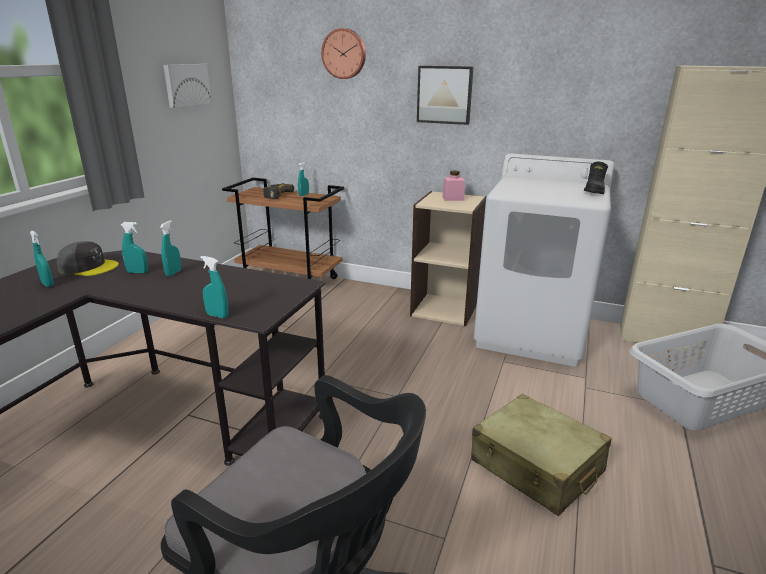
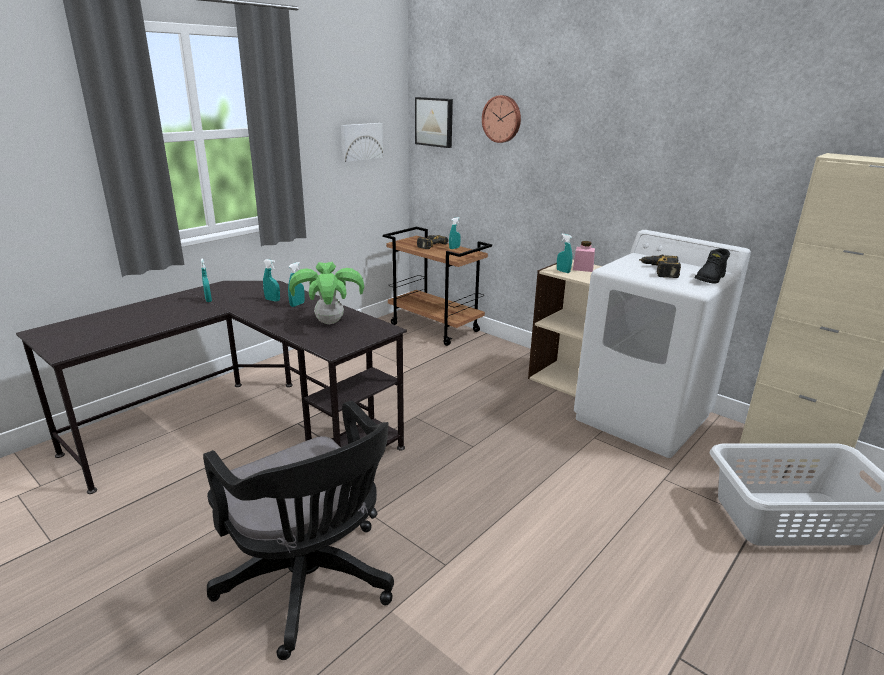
camera: 20 degrees right, 0 degrees up
(88, 267) = (242, 291): grey cap -> none
(217, 315) = (306, 343): turquoise spray bottle -> turquoise spray bottle (563, 271)
(229, 287) = (330, 322): none -> potted plant
(444, 95) = (589, 164): picture -> picture (435, 122)
(536, 466) = (563, 533): beige suitcase -> none
(545, 189) = (659, 271): none -> power drill

